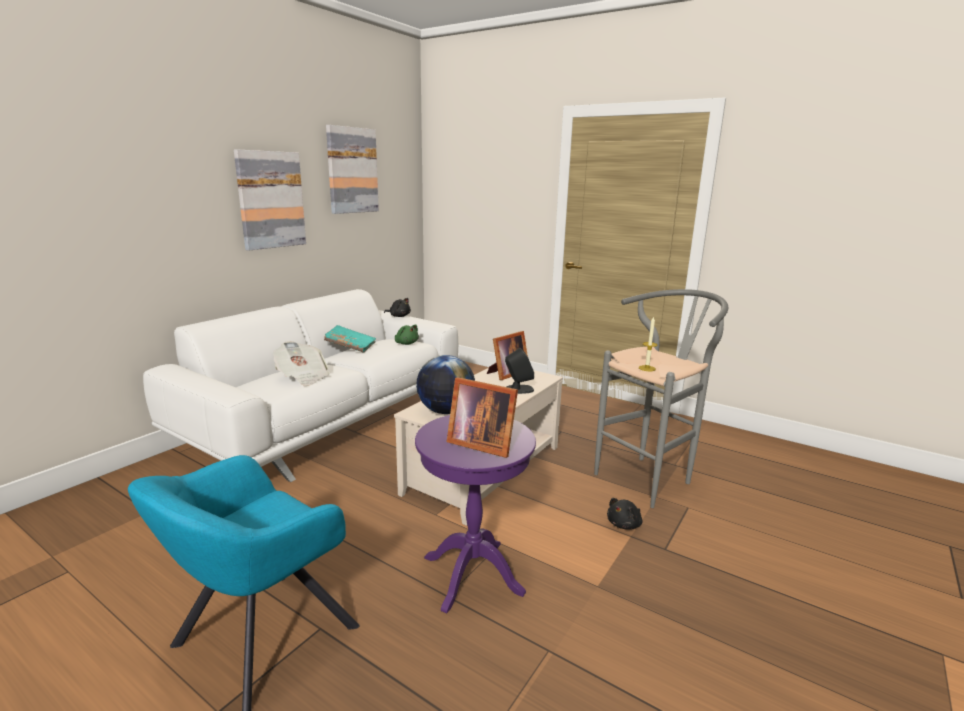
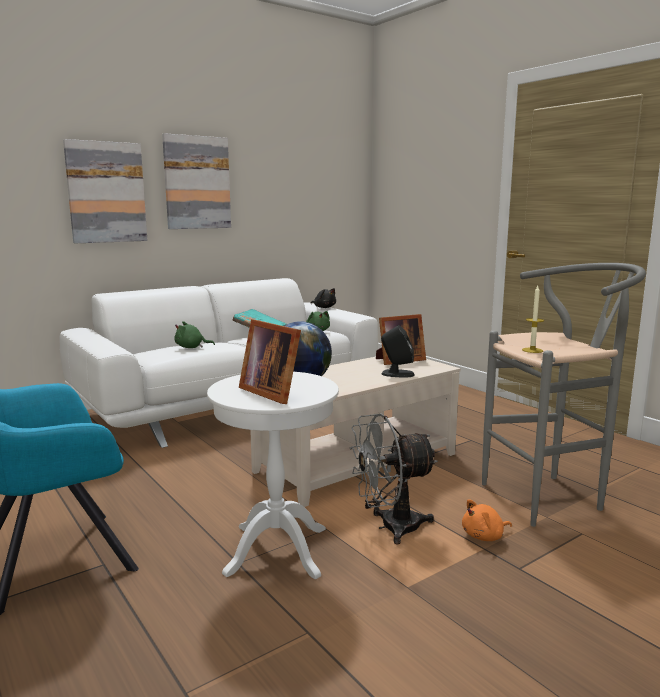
camera: 20 degrees right, 5 degrees down
(302, 377) = (191, 347): newspaper -> green plush toy
(352, 170) = (287, 157): picture -> picture (106, 192)
(473, 575) = (277, 550): purple side table -> white side table
(550, 530) = (390, 527): none -> grey fan
(624, 524) = (484, 536): black plush toy -> orange plush toy

